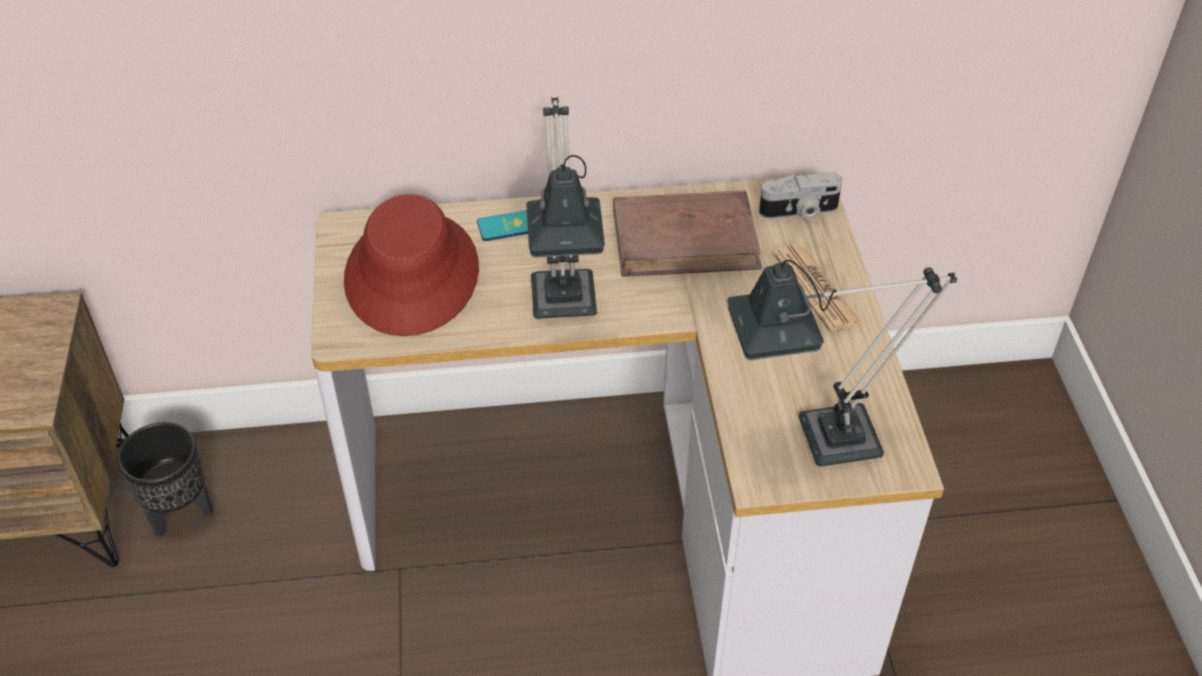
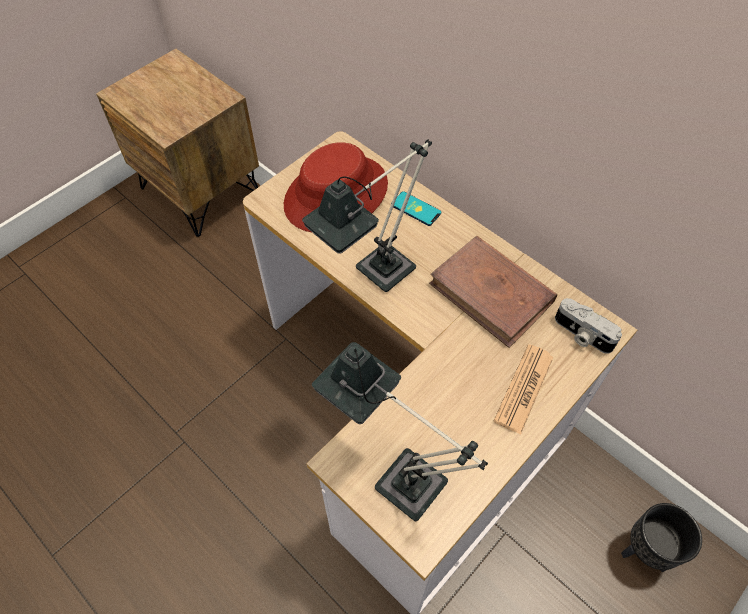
camera: 50 degrees right, 10 degrees up
(181, 513) = (242, 236): black planter -> black planter (645, 552)

